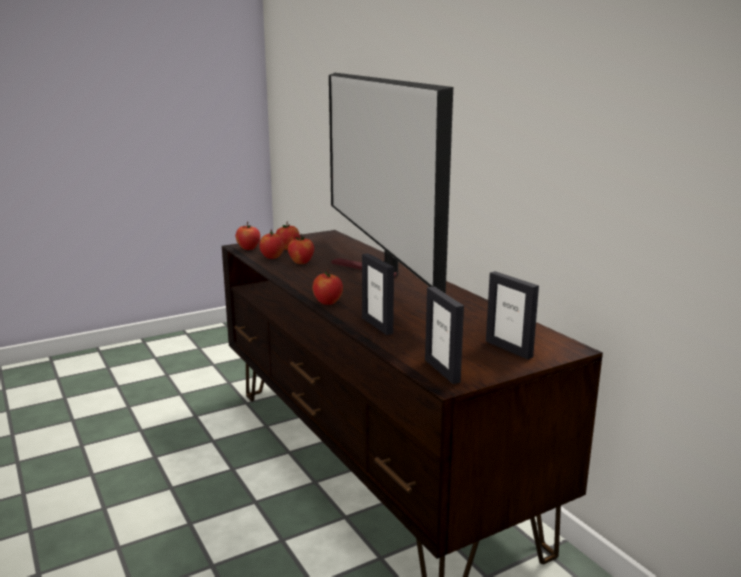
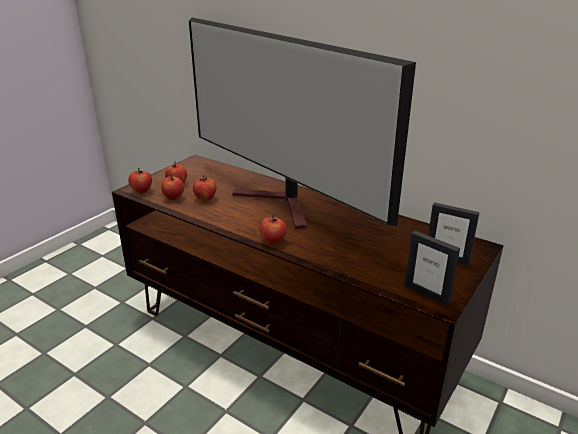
camera: 25 degrees left, 10 degrees up
(377, 325) = (336, 257): picture frame -> none

